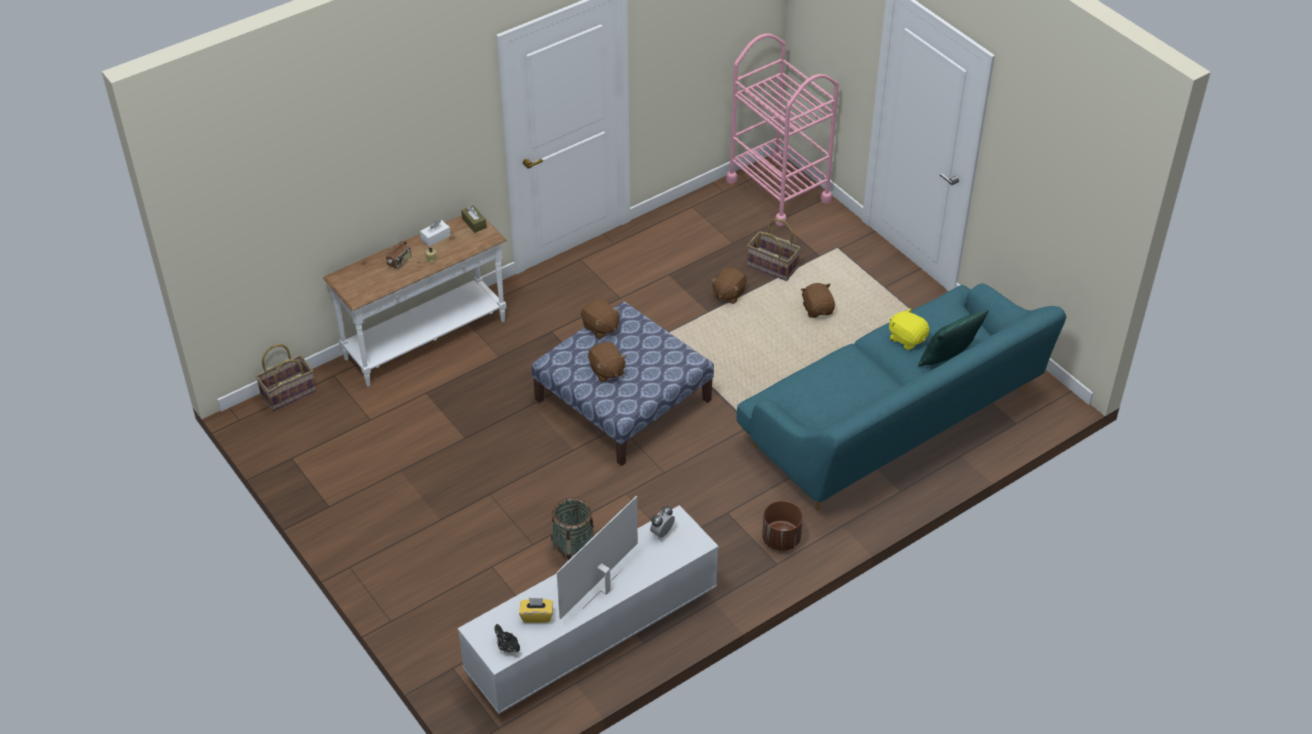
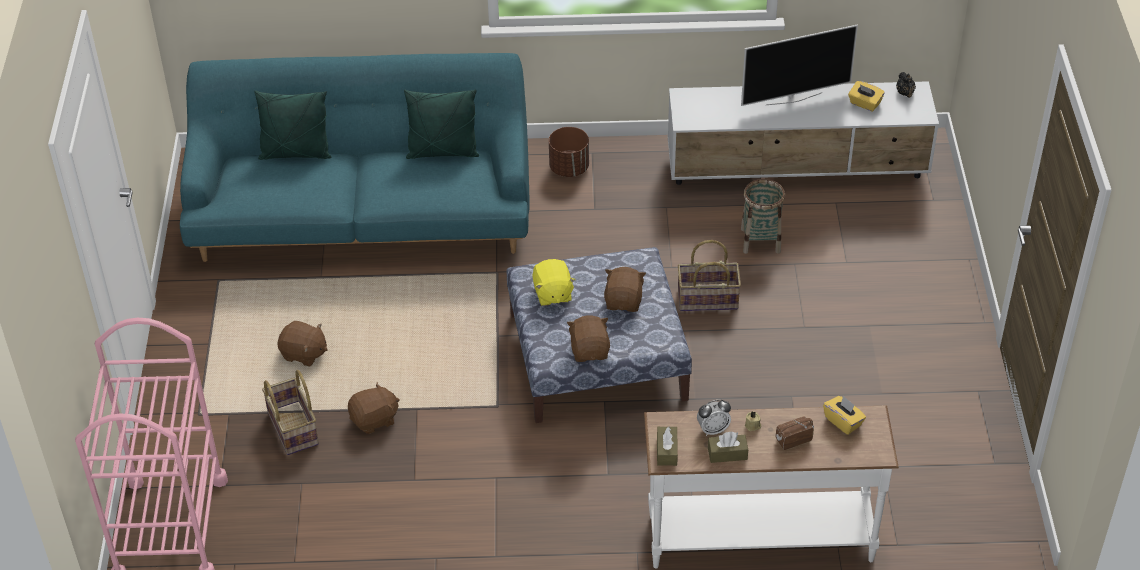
camera: 145 degrees left, 0 degrees up
(288, 393) = (963, 548): basket -> basket (707, 300)
(374, 286) = (843, 421): none -> yellow tissue box
(435, 237) = (727, 454): white tissue box -> brown tissue box
(662, 532) = (707, 116): alarm clock -> alarm clock (713, 429)
(817, 309) = (304, 354): brown plush toy -> brown plush toy turned 90 degrees counterclockwise
(844, 411) = (443, 152): none -> green pillow
(907, 338) = (309, 185): yellow plush toy -> yellow plush toy (552, 294)

